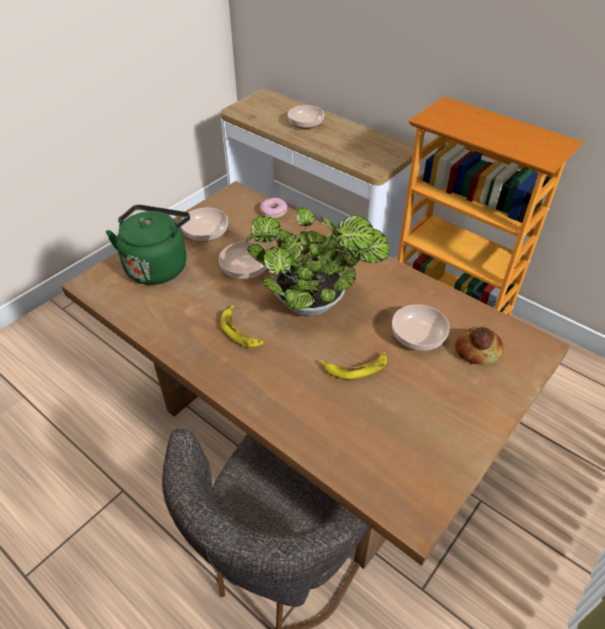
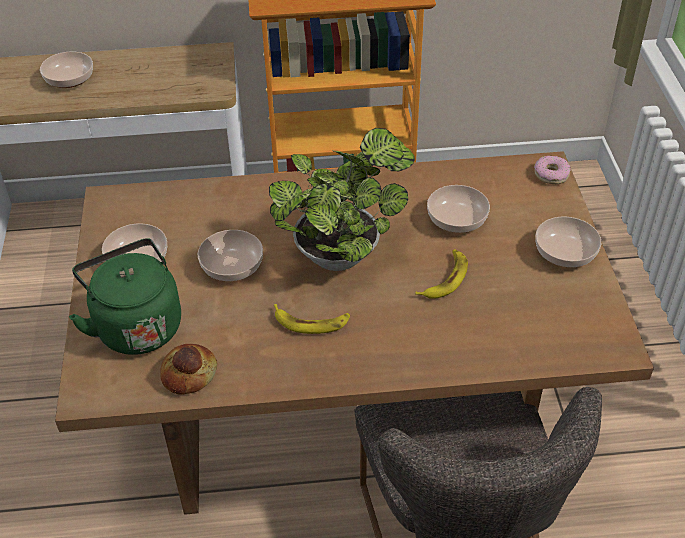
camera: 45 degrees left, 0 degrees up
(274, 212) = (179, 193): donut -> donut (551, 174)
(468, 416) = (564, 253): none -> bowl
(477, 350) = (510, 199): bread -> bread (188, 374)

